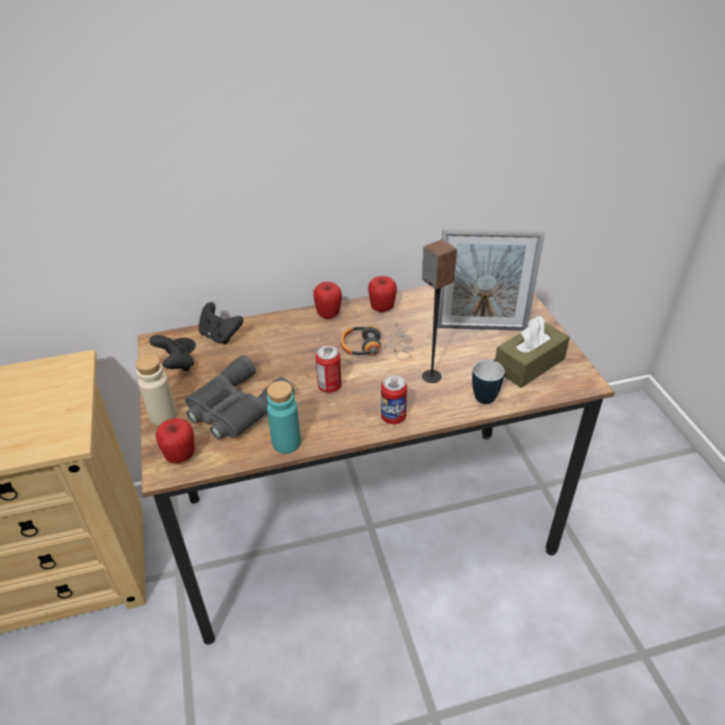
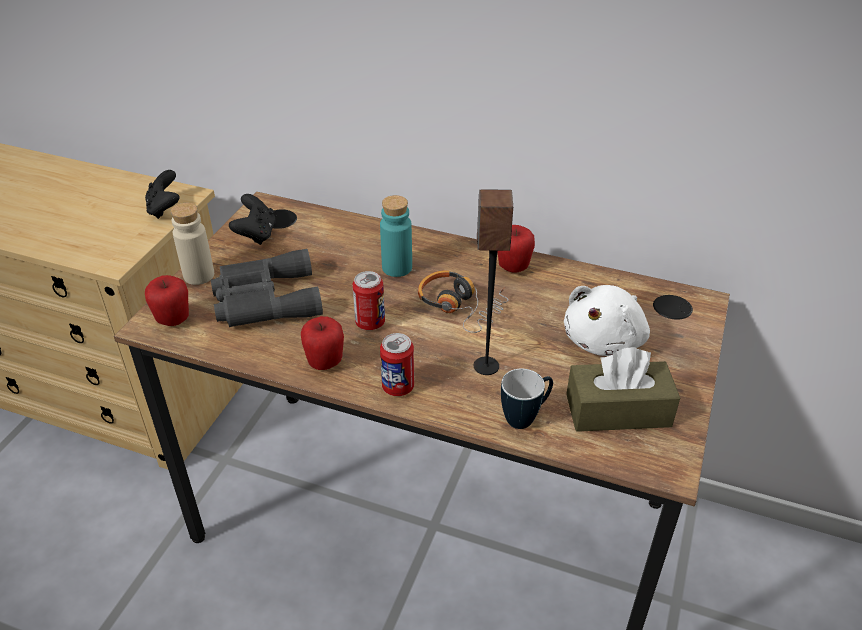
camera: 35 degrees right, 0 degrees up
(220, 336) = (323, 224): black game controller -> black game controller (165, 209)
(286, 443) = (271, 357): turquoise bottle -> turquoise bottle (397, 267)
(328, 314) = (449, 249): apple -> apple (325, 363)
(481, 327) = (605, 340): picture frame -> white plush toy

